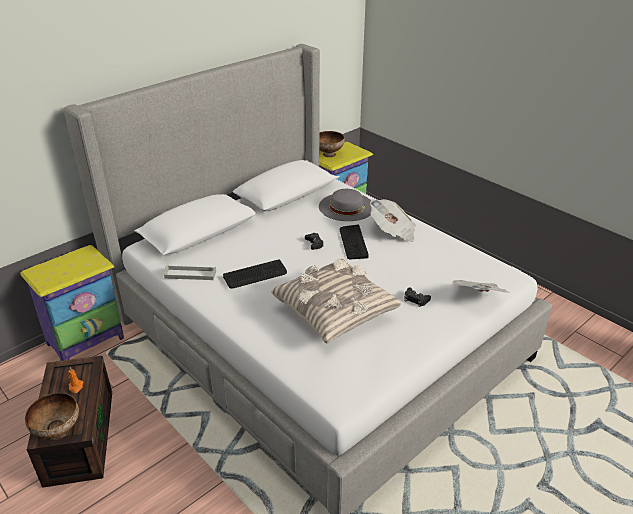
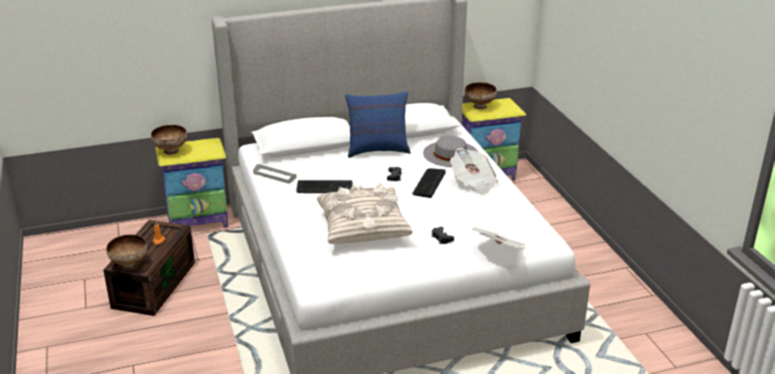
camera: 25 degrees right, 5 degrees down
(44, 275) = (170, 151): none -> bowl
(276, 220) = (378, 151): none -> blue pillow

